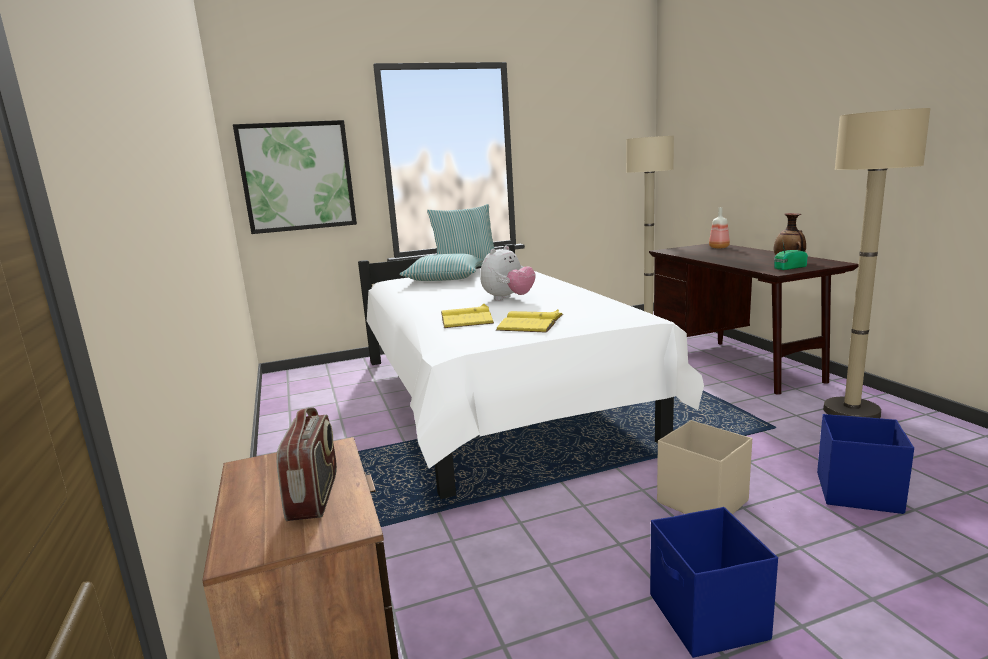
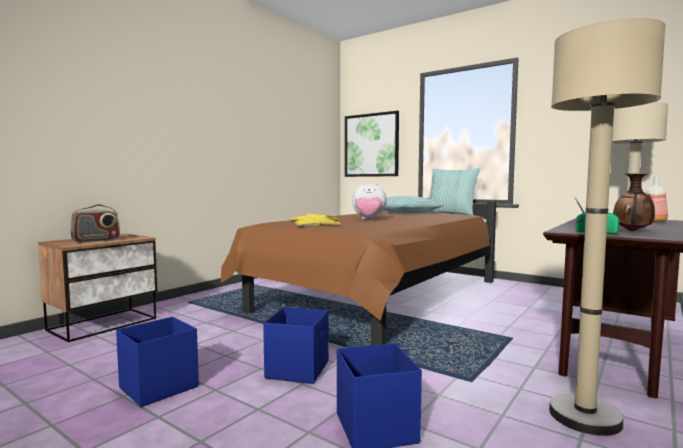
camera: 55 degrees right, 10 degrees down
(495, 400) = (379, 297): white bed -> brown bed
(701, 501) = (298, 369): beige storage box -> blue storage box

